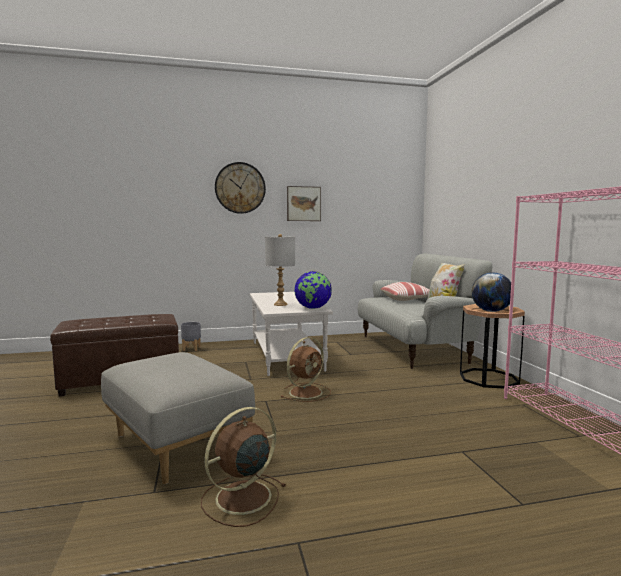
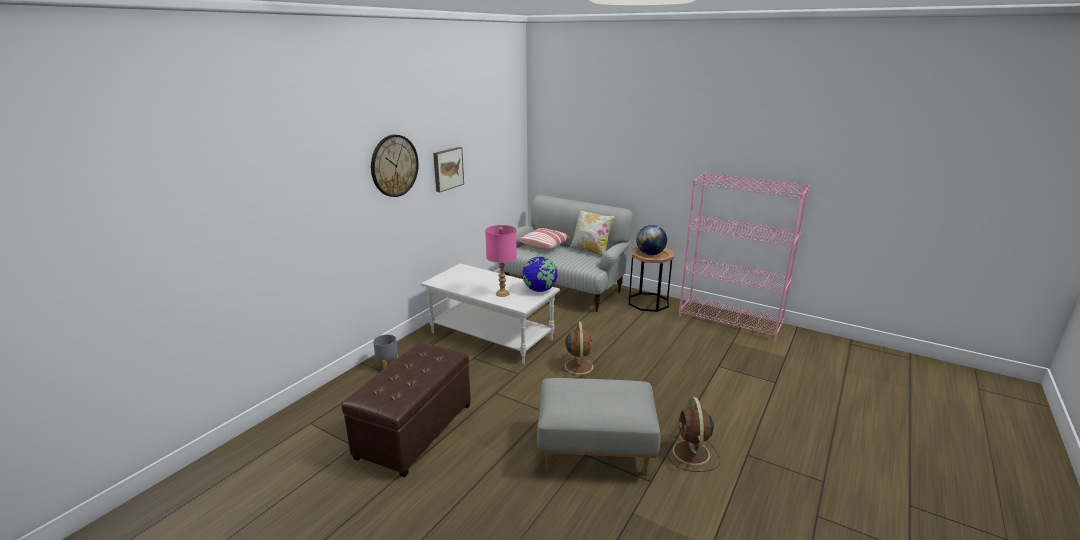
camera: 45 degrees left, 15 degrees up
(280, 304) = (502, 293): grey table lamp -> pink table lamp

